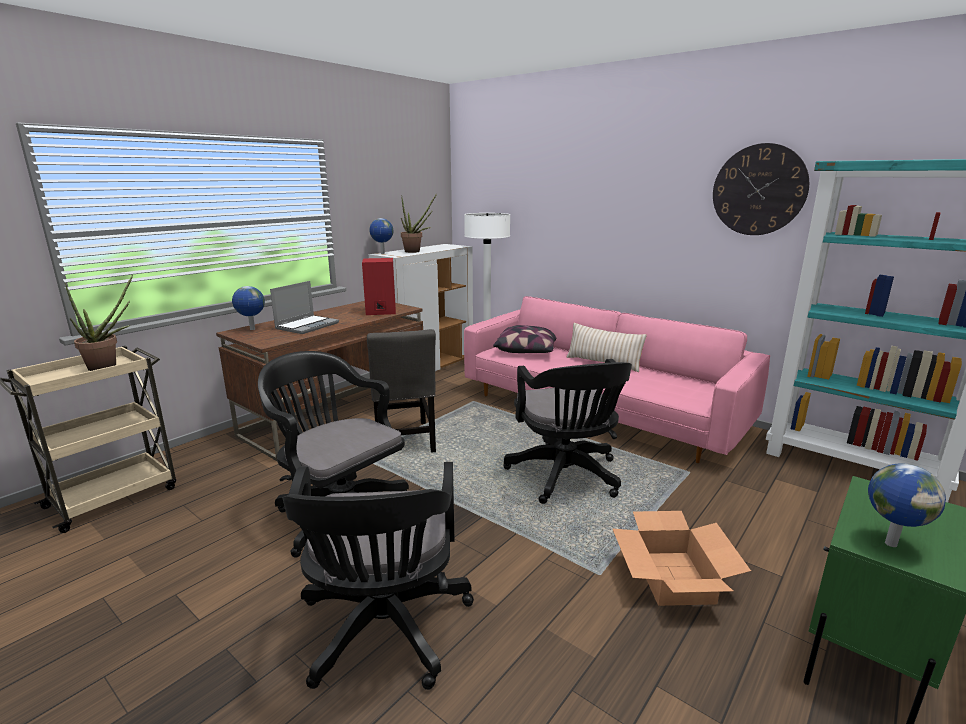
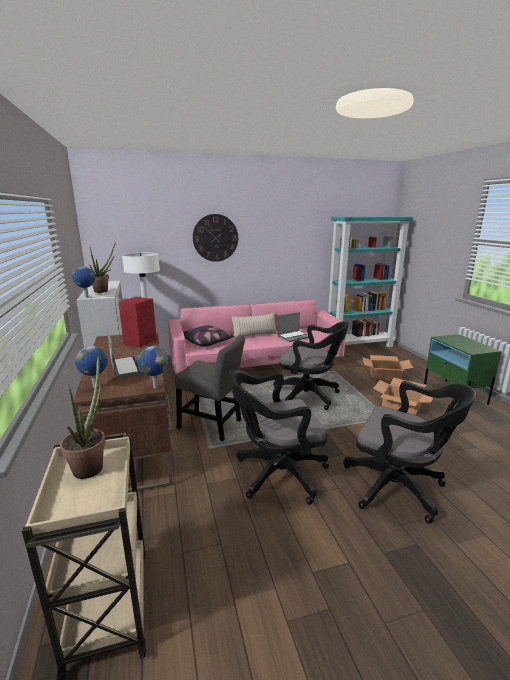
camera: 55 degrees left, 0 degrees up
(648, 383) = (294, 336): none -> laptop
(759, 190) = (303, 230): wall clock -> wall clock (215, 238)
(775, 528) = (385, 374): none -> cardboard box
(890, 543) = (474, 348): globe -> globe (155, 387)

